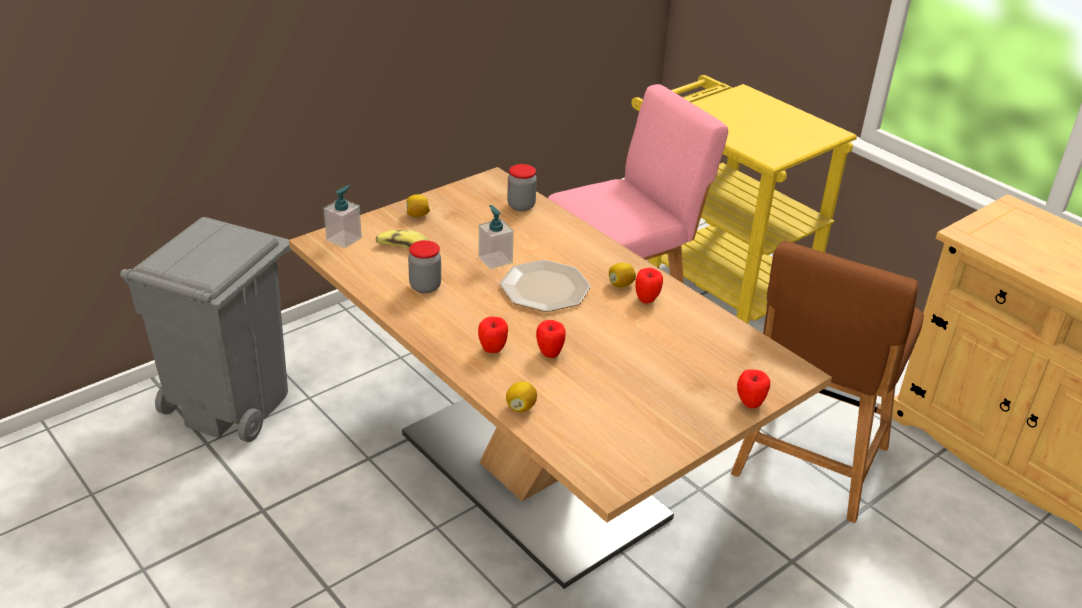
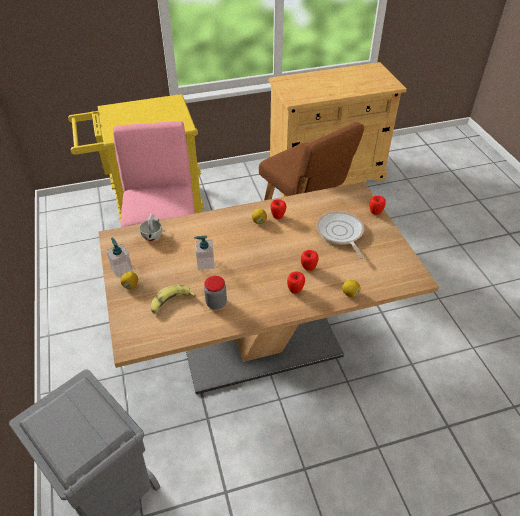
camera: 65 degrees left, 10 degrees up
(344, 239) = (134, 331): soap dispenser -> soap dispenser (121, 269)
(521, 206) = (153, 234): jar -> white cup
(545, 288) = (247, 251): plate -> none
(659, 372) = (340, 233): none -> frying pan

